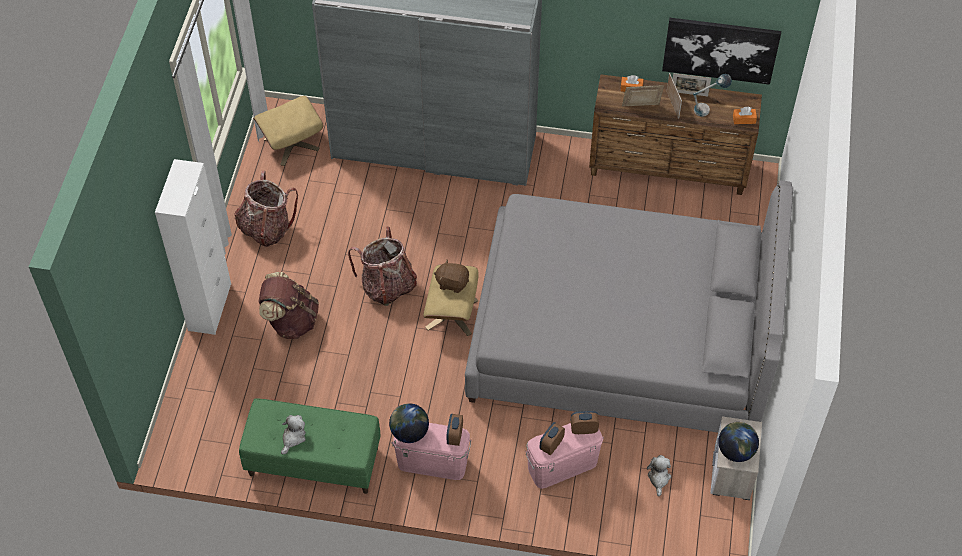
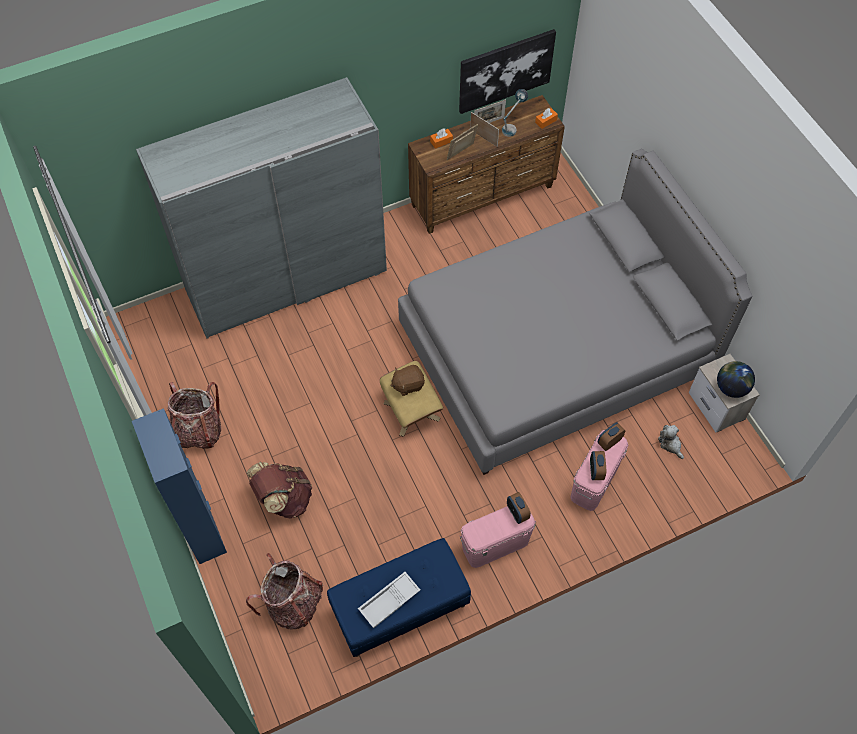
camera: 35 degrees left, 5 degrees up
(209, 307) = (202, 531): white cabinet -> blue cabinet
(291, 144) = (161, 345): beige ottoman -> none
(293, 437) = (389, 602): plush toy -> white tray
(313, 462) = (399, 609): green bench -> blue bench
(387, 286) = (341, 419): backpack -> backpack (293, 603)
(409, 432) = (479, 534): globe -> none

